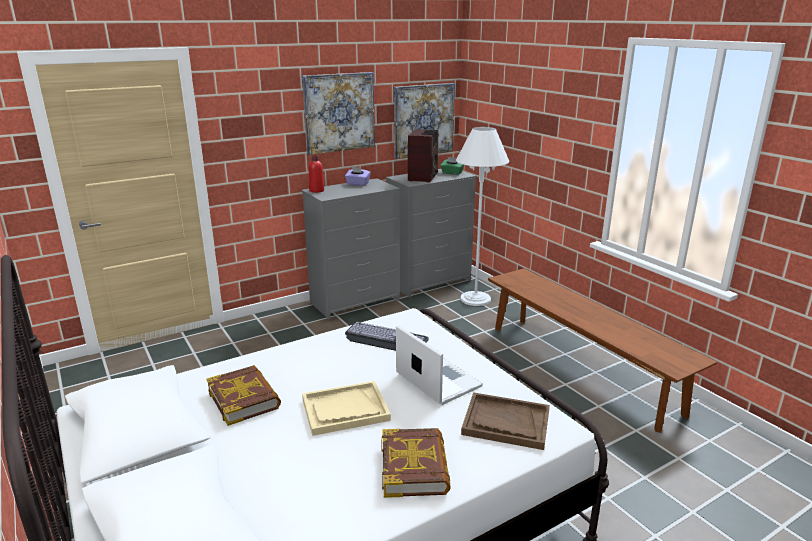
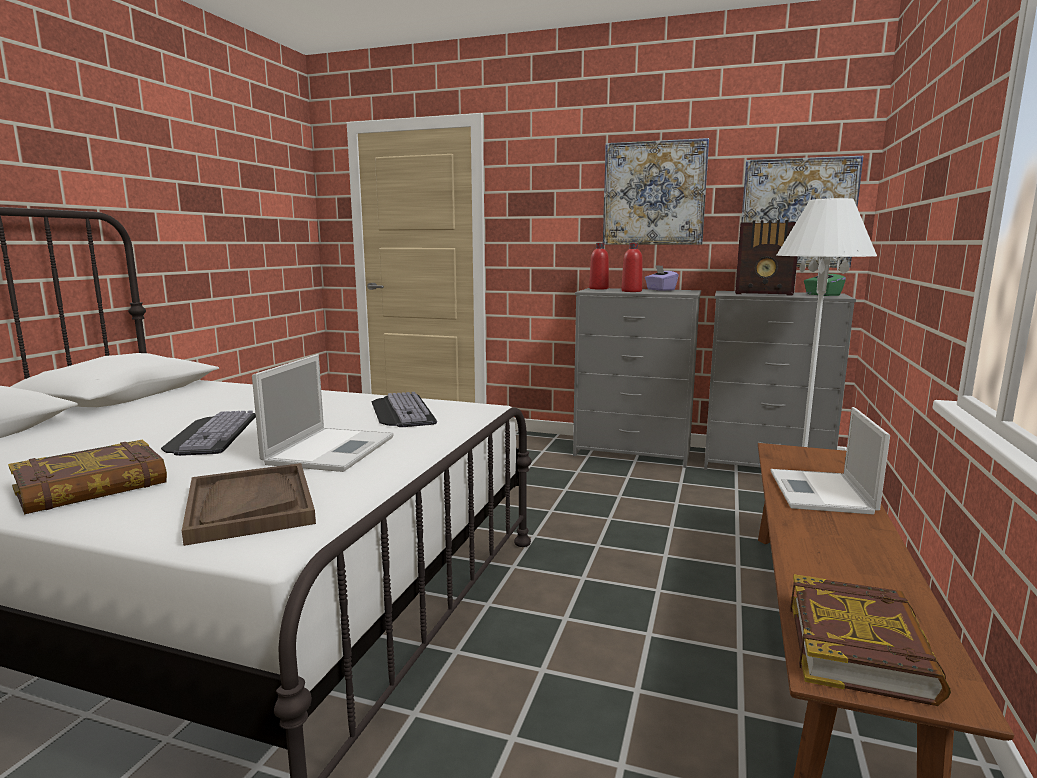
camera: 50 degrees right, 10 degrees down
(244, 399) = (199, 403): book -> book (859, 647)
(345, 410) = (210, 433): beige tray -> keyboard
(351, 191) = (631, 291): none -> red bottle
(423, 177) = (764, 293): radio -> radio turned 45 degrees clockwise
(557, 298) = (821, 493): none -> laptop

